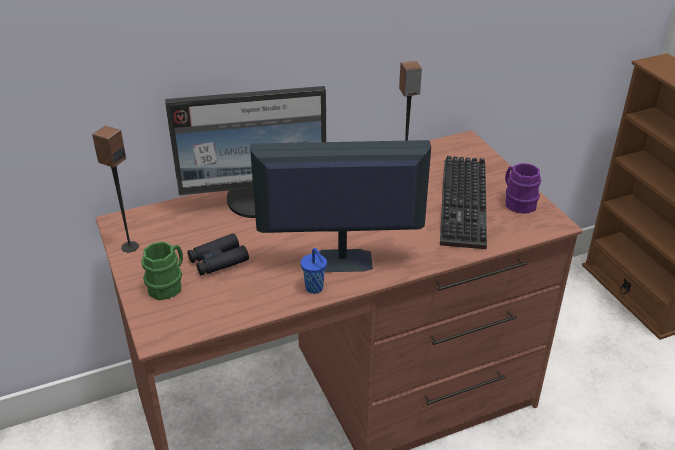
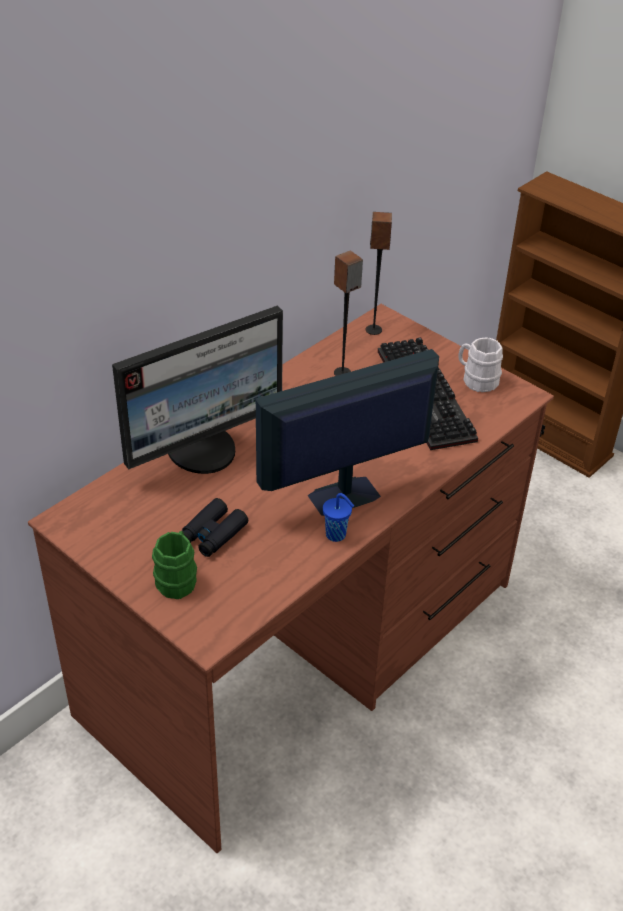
camera: 25 degrees left, 5 degrees up
(129, 246) = (99, 546): speaker -> speaker (373, 330)
(517, 202) = (476, 380): purple mug -> white mug

